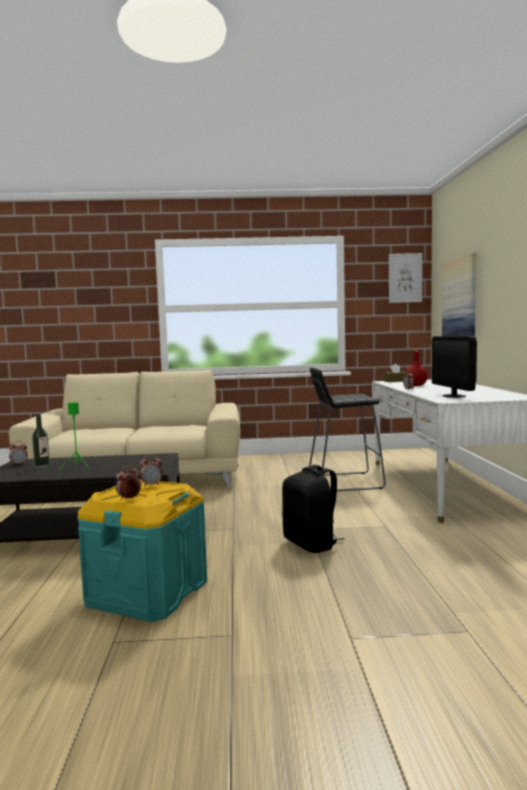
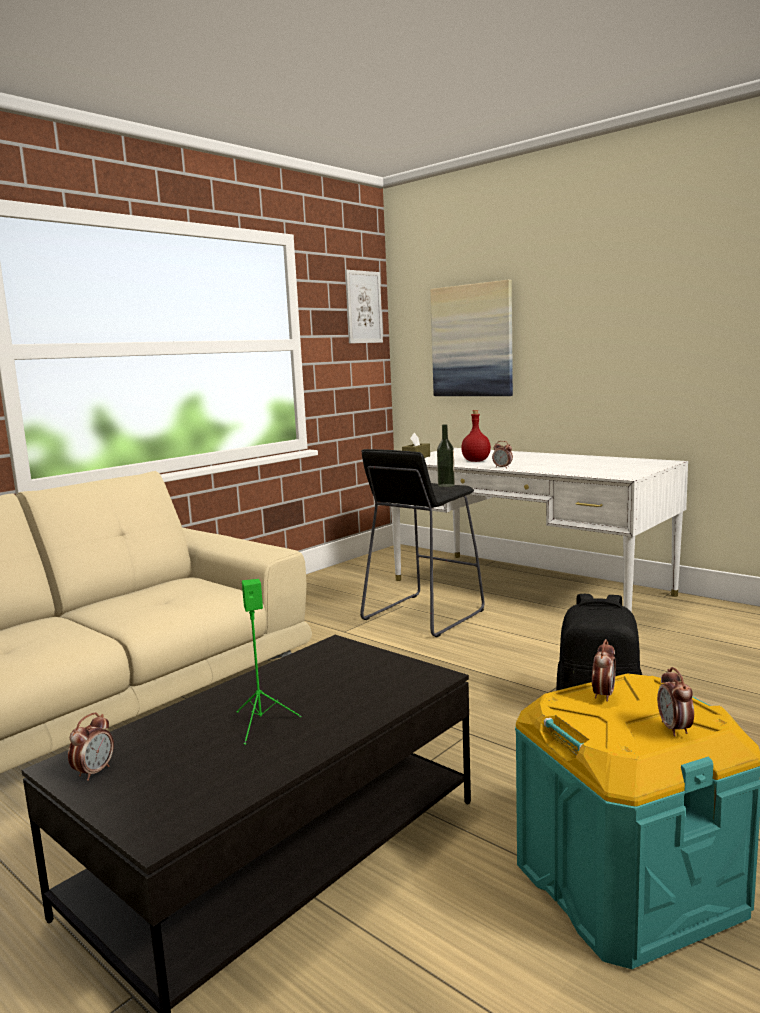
camera: 45 degrees left, 5 degrees up
(42, 466) = (179, 754): bottle -> bottle (446, 485)
(454, 396) = (595, 469): monitor -> none

